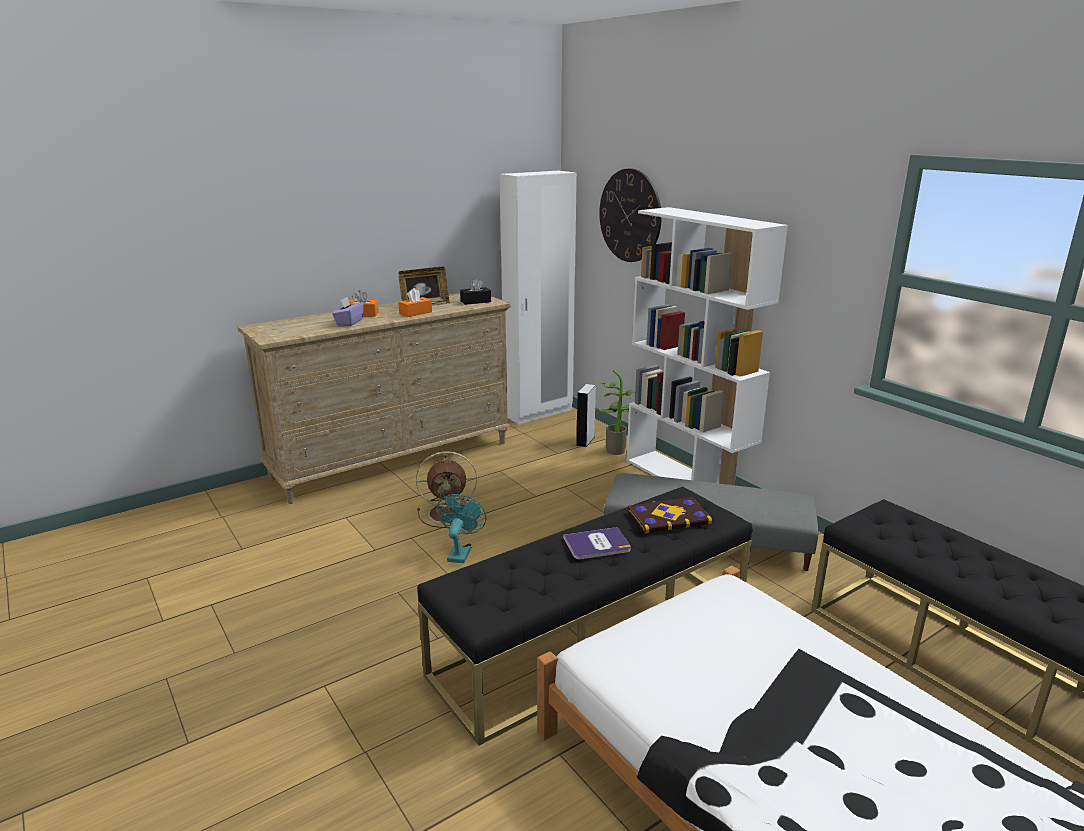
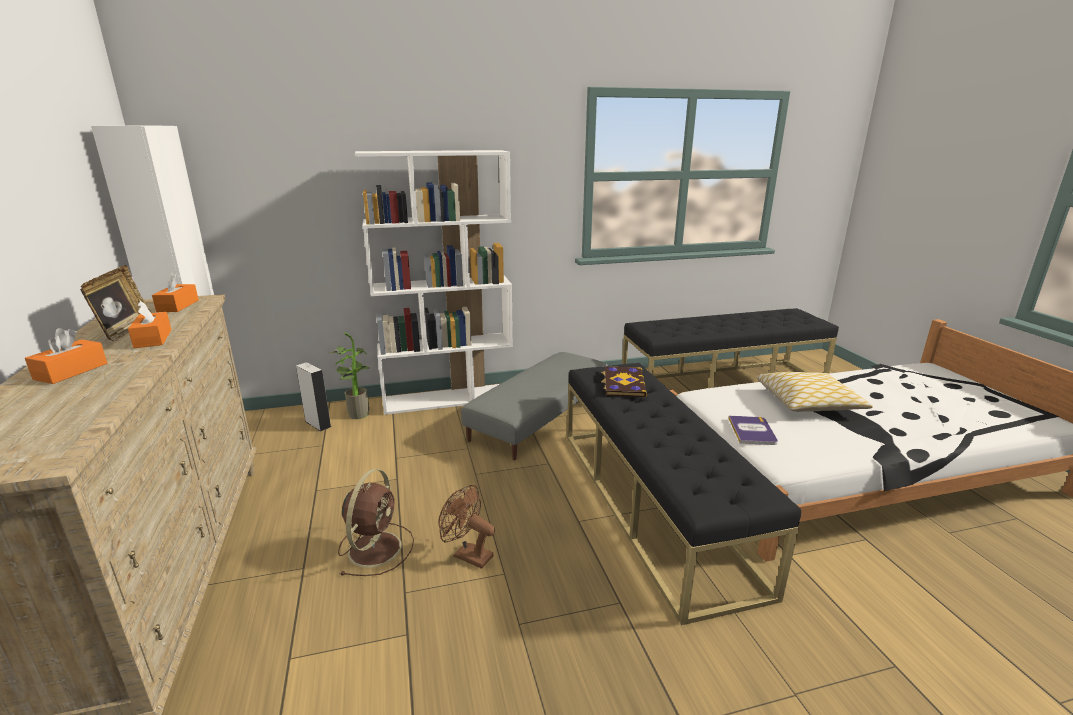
camera: 70 degrees left, 0 degrees up
(349, 322) = (99, 384): purple tissue box -> none
(460, 552) = (467, 555): turquoise fan -> brown fan
(475, 301) = (178, 306): black tissue box -> orange tissue box
(597, 544) = (655, 419): book -> book (752, 431)
(630, 215) = (288, 169): wall clock -> none
(797, 682) = (808, 402): none -> pillow

